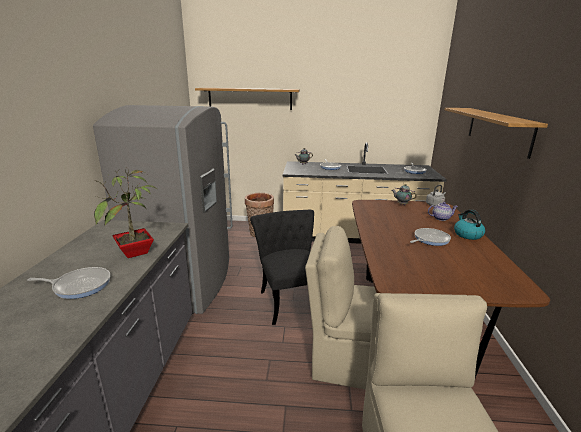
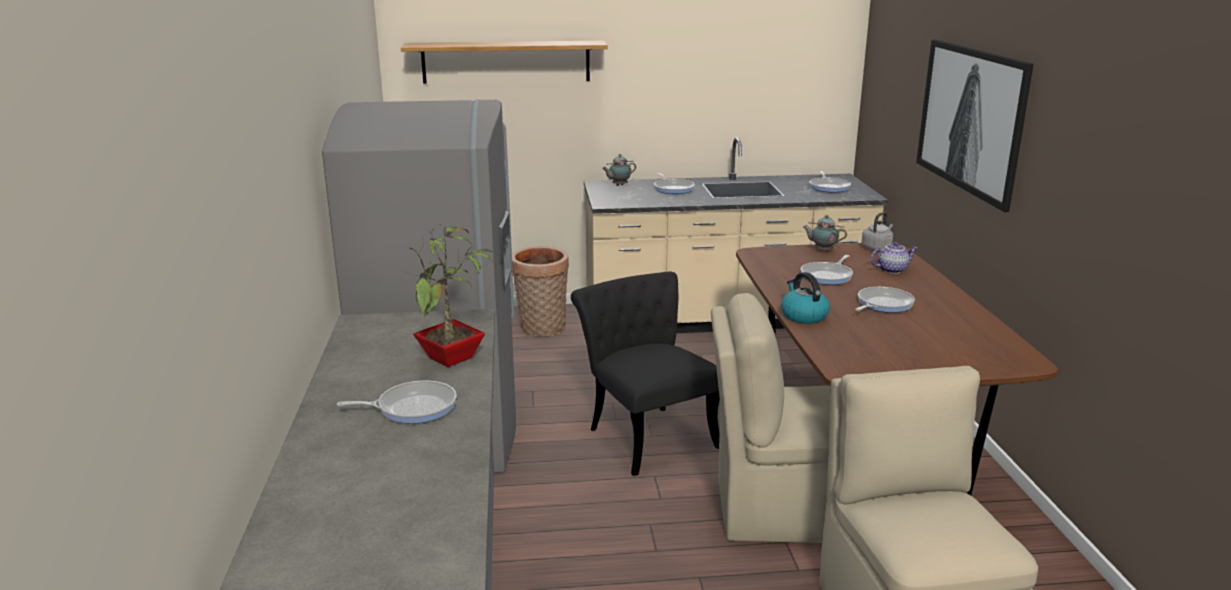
camera: 10 degrees left, 0 degrees up
(400, 219) = (828, 276): none -> frying pan
(467, 234) = (937, 292): kettle -> kettle (803, 316)
(498, 130) = (970, 119): shelf -> picture

